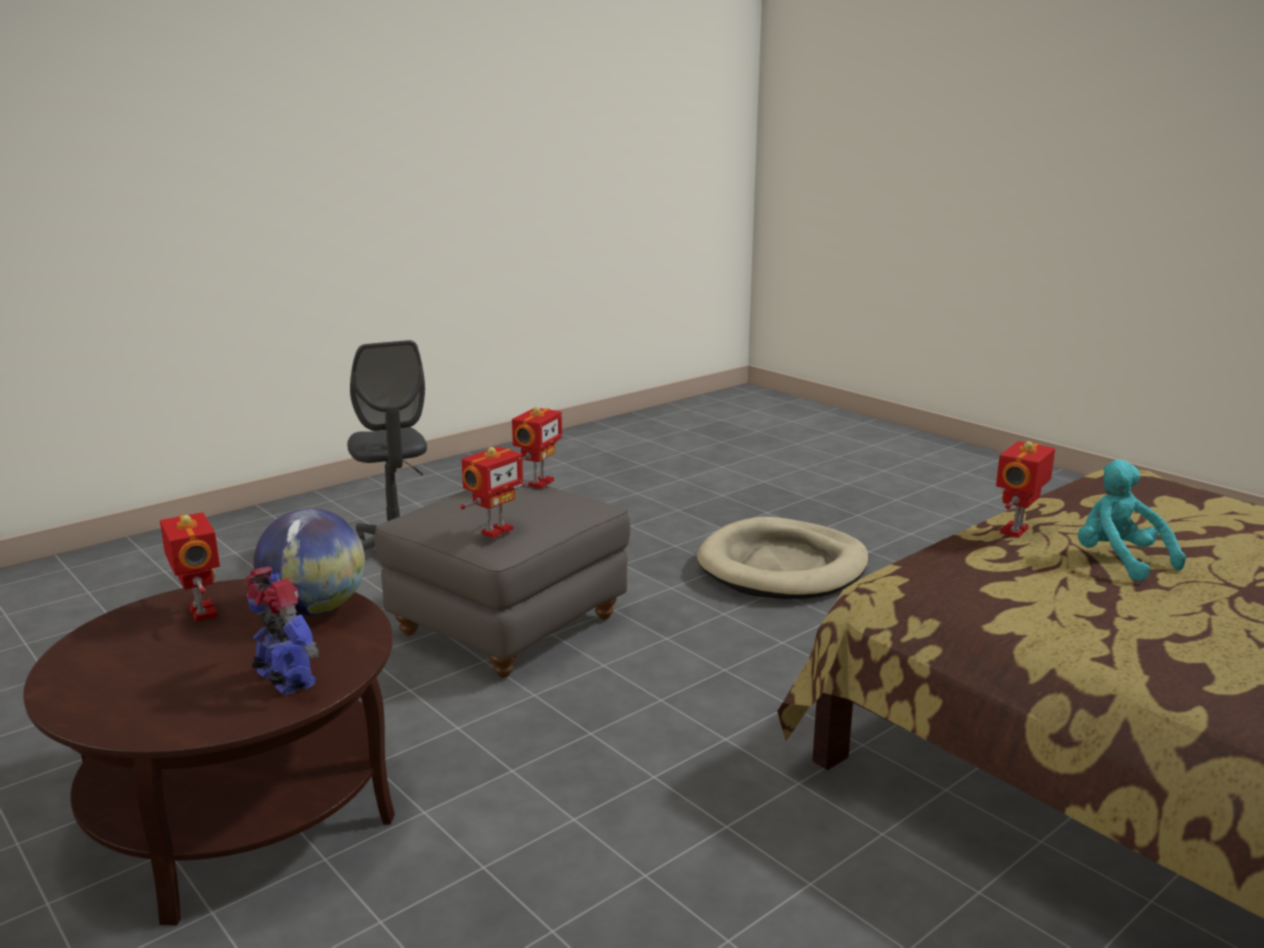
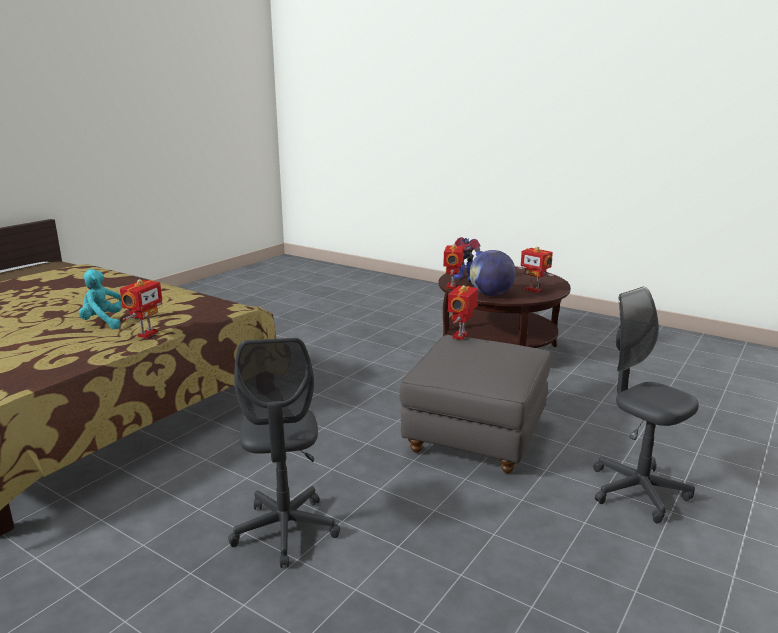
camera: 165 degrees right, 0 degrees up
(539, 483) = (473, 371): toy robot -> toy robot (452, 286)
(783, 567) = (285, 531): beige dog bed -> grey office chair
(1118, 561) = (106, 323): turquoise plush toy -> turquoise plush toy turned 150 degrees clockwise

